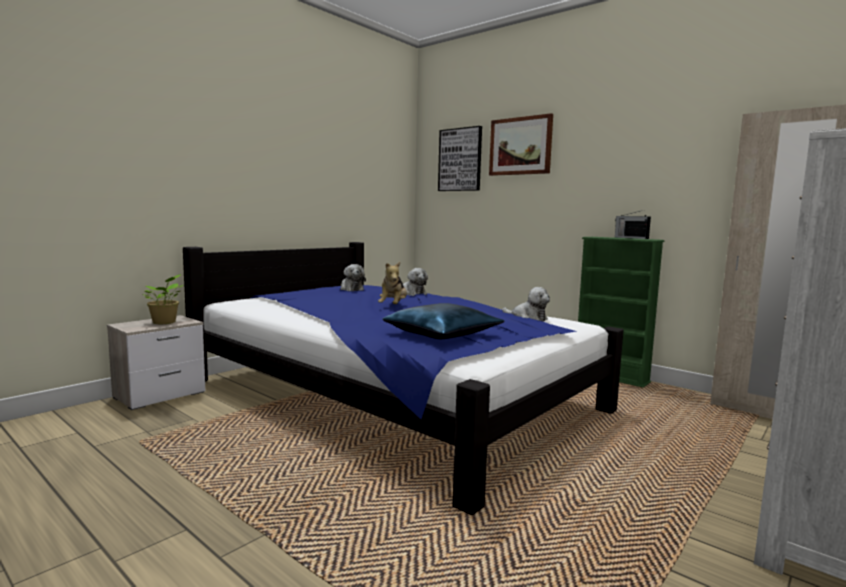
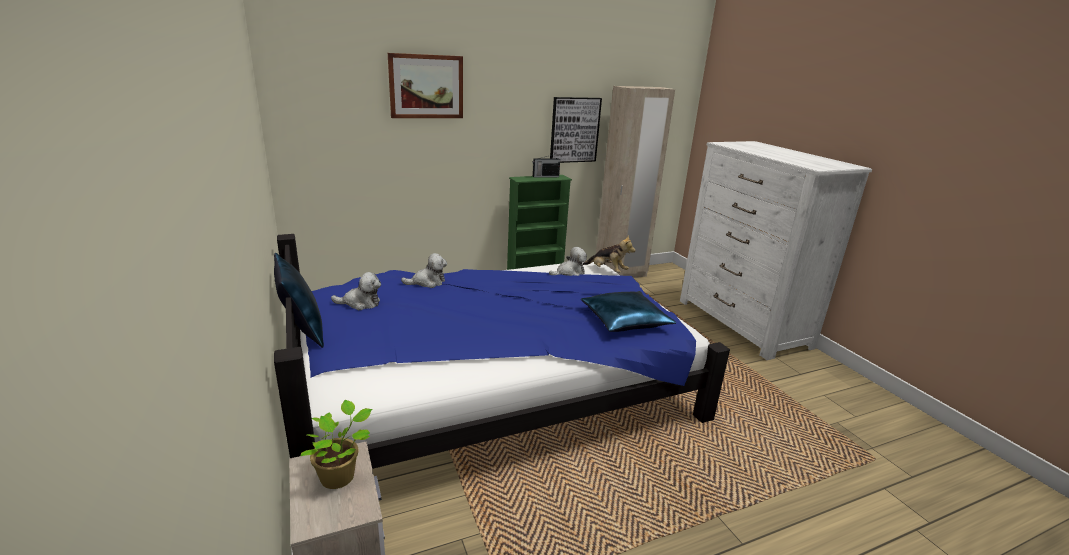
camera: 65 degrees left, 15 degrees up
(299, 288) = (302, 331): none -> blue pillow
(393, 306) = (492, 308): plush toy -> plush toy (607, 271)
(460, 160) = (342, 96): picture -> picture (574, 130)

